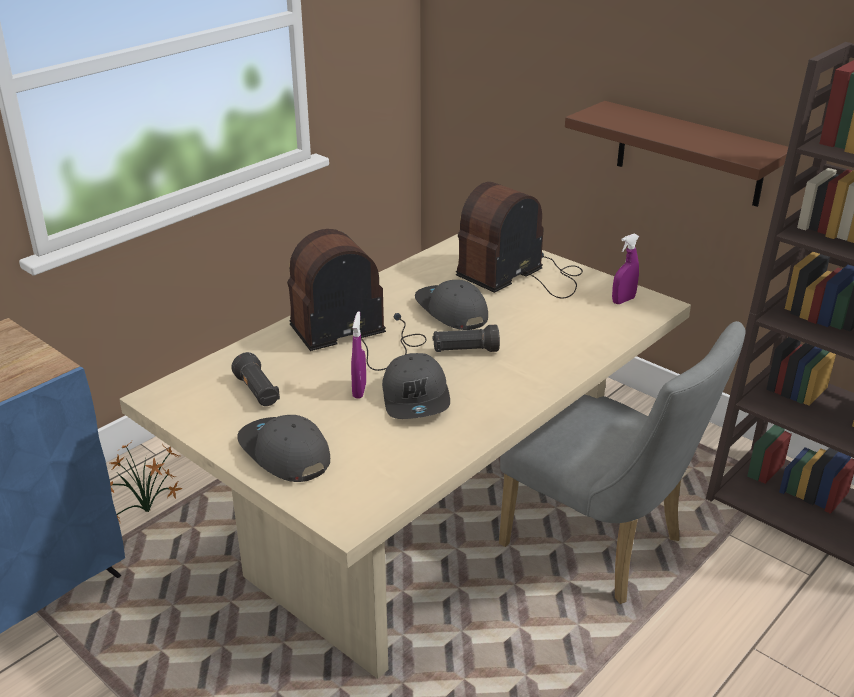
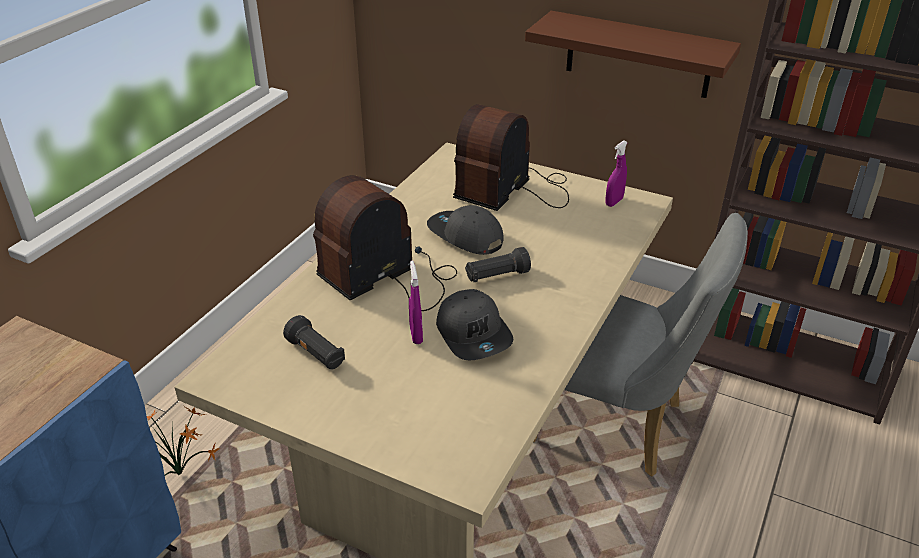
camera: 15 degrees left, 5 degrees up
(284, 454) = (373, 418): grey cap -> none

